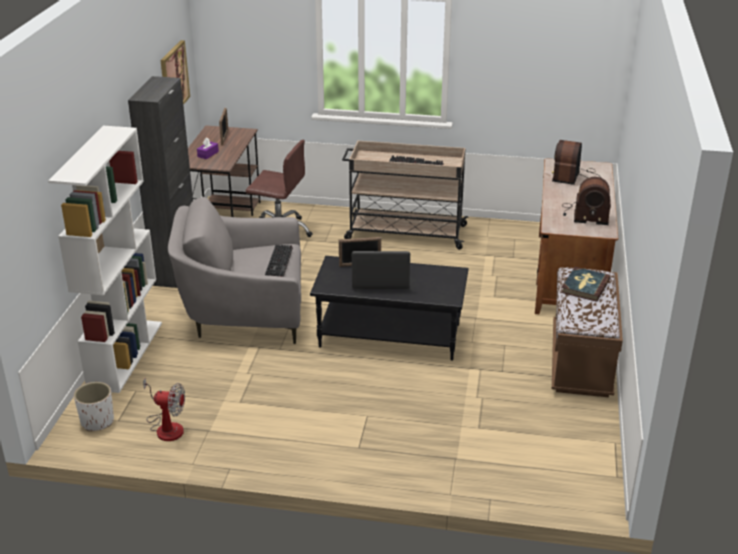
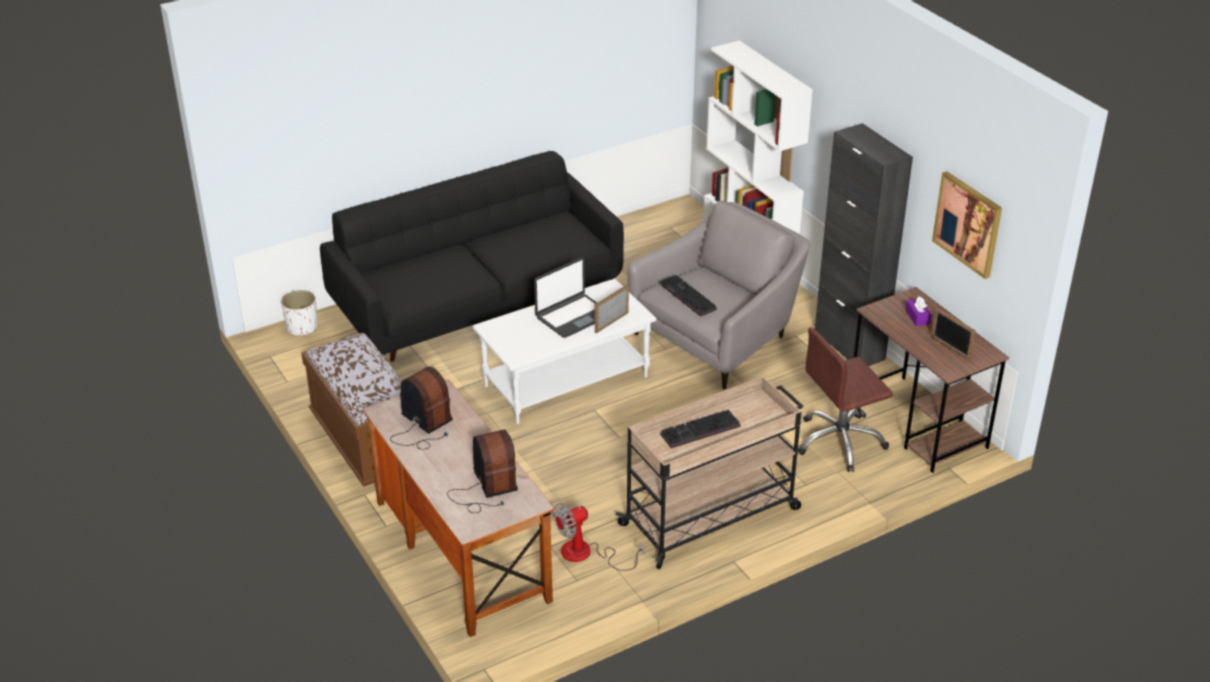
camera: 140 degrees right, 5 degrees up
(97, 421) = (683, 221): white planter -> white planter (302, 328)
(166, 426) = (632, 239): fan -> fan (586, 554)
(376, 435) = (478, 301): none -> black sofa
(389, 336) = (566, 380): black coffee table -> white coffee table
(584, 214) = (423, 426): radio -> radio turned 75 degrees clockwise
(585, 286) = (372, 384): book -> none

